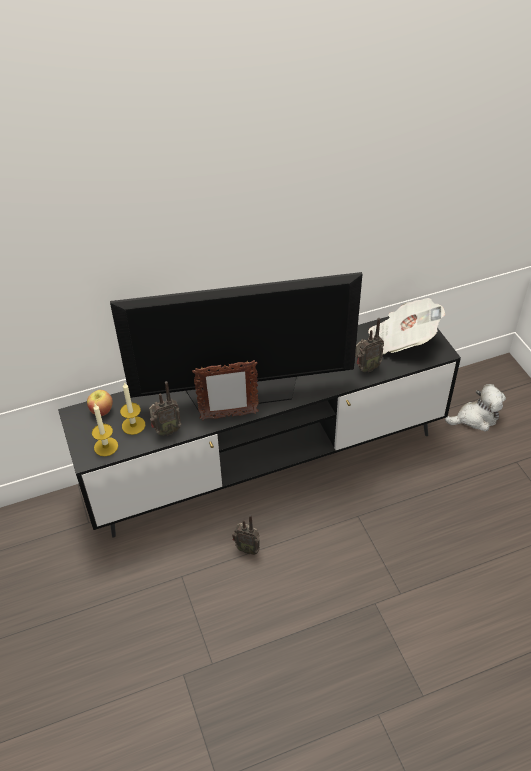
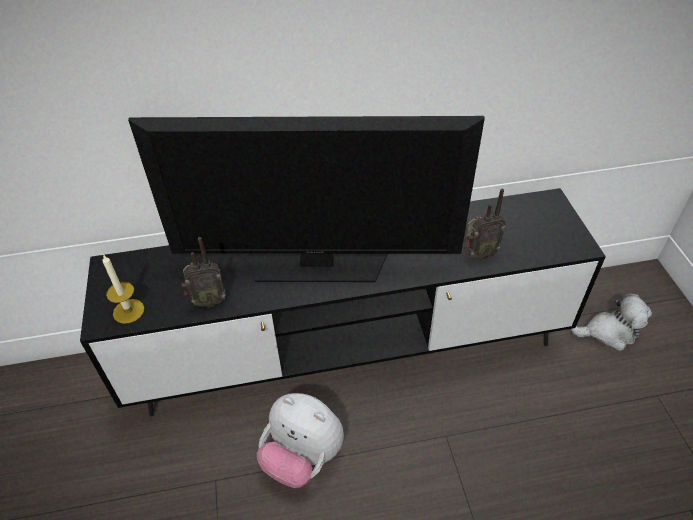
camera: 10 degrees right, 0 degrees up
(101, 410) = (139, 265): apple -> none
(133, 425) = (171, 288): candle -> none
(228, 416) = (290, 293): picture frame -> none
(247, 548) = (302, 457): radio -> plush toy
(402, 339) = (531, 224): newspaper -> none

